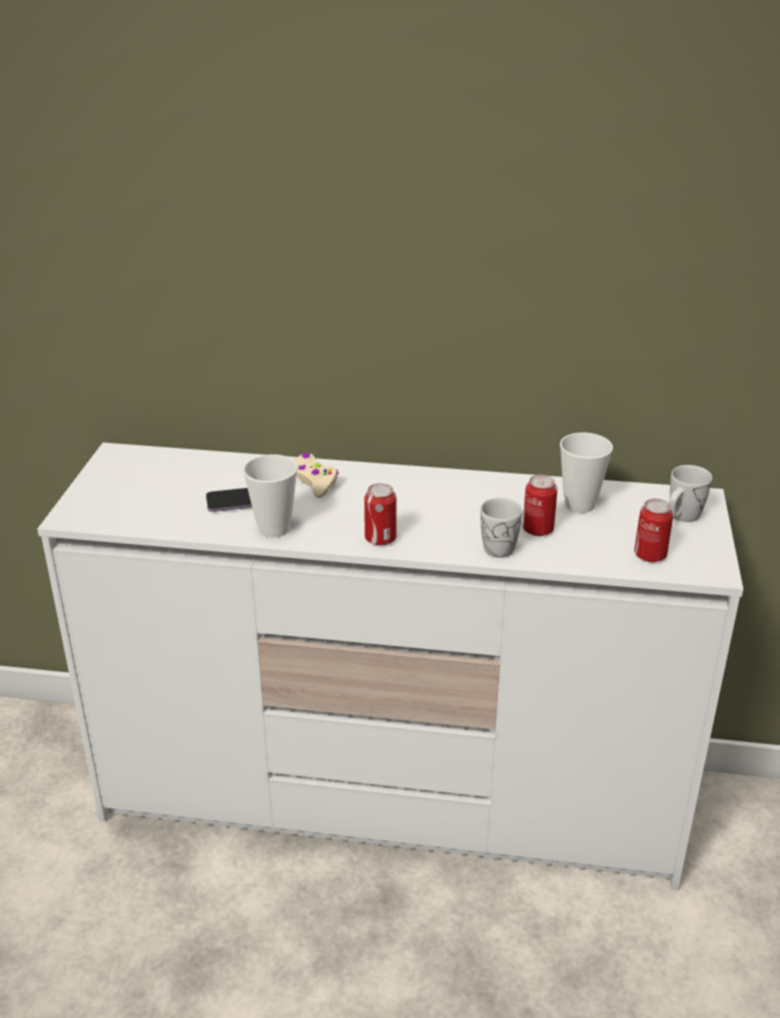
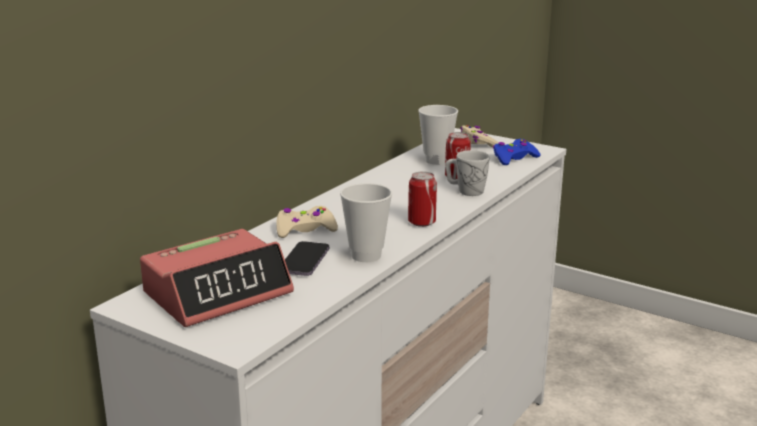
camera: 65 degrees left, 10 degrees down
(156, 482) = (218, 293): none -> alarm clock
(650, 555) = (514, 158): can -> blue game controller
(681, 517) = (478, 142): white mug -> beige game controller

